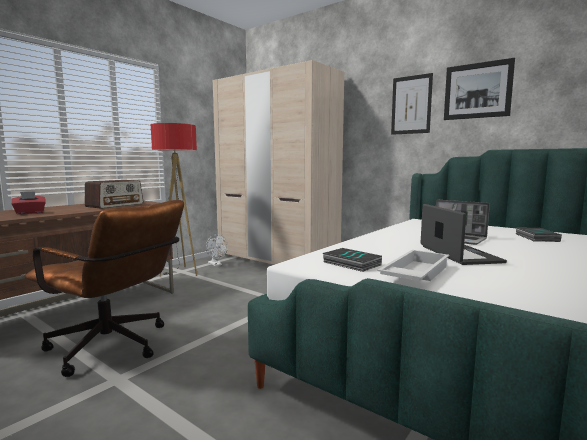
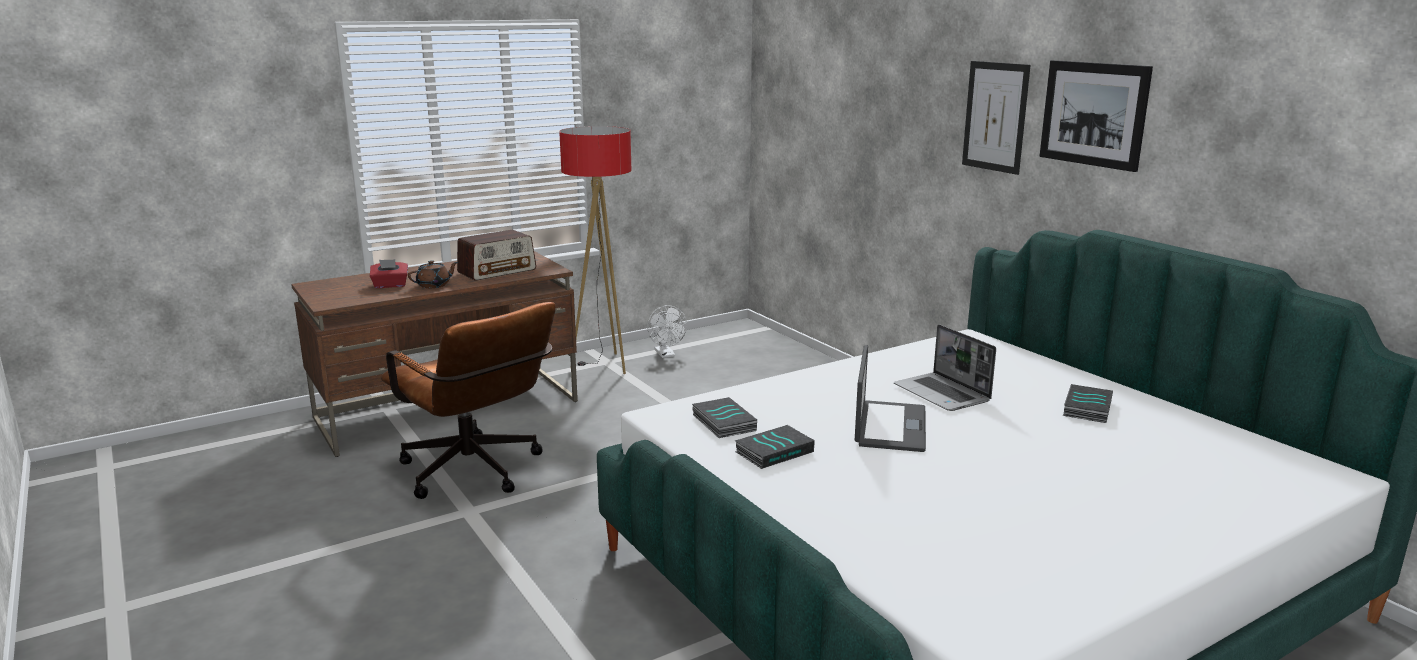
camera: 20 degrees right, 10 degrees up
(68, 211) = (434, 285): none -> brown teapot
(276, 260) = (771, 357): beige wardrobe -> none
(414, 274) = (774, 451): white tray -> book

